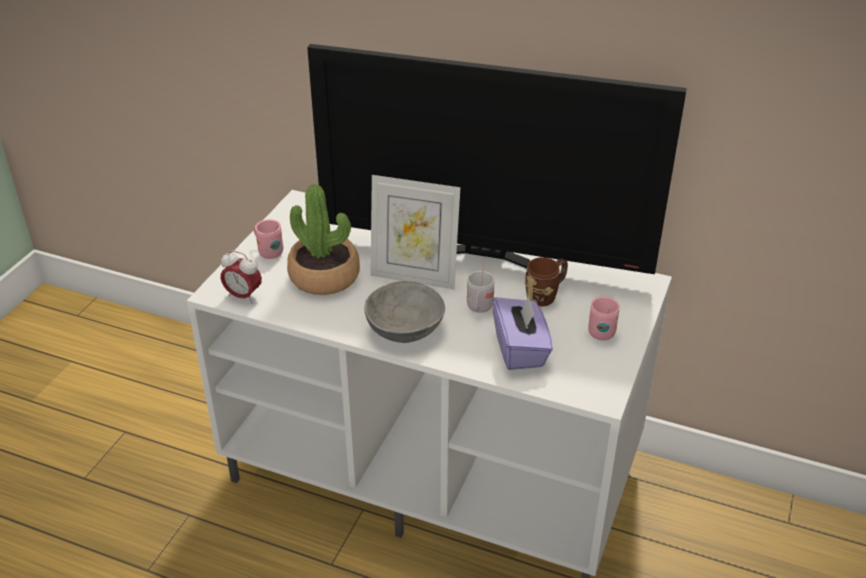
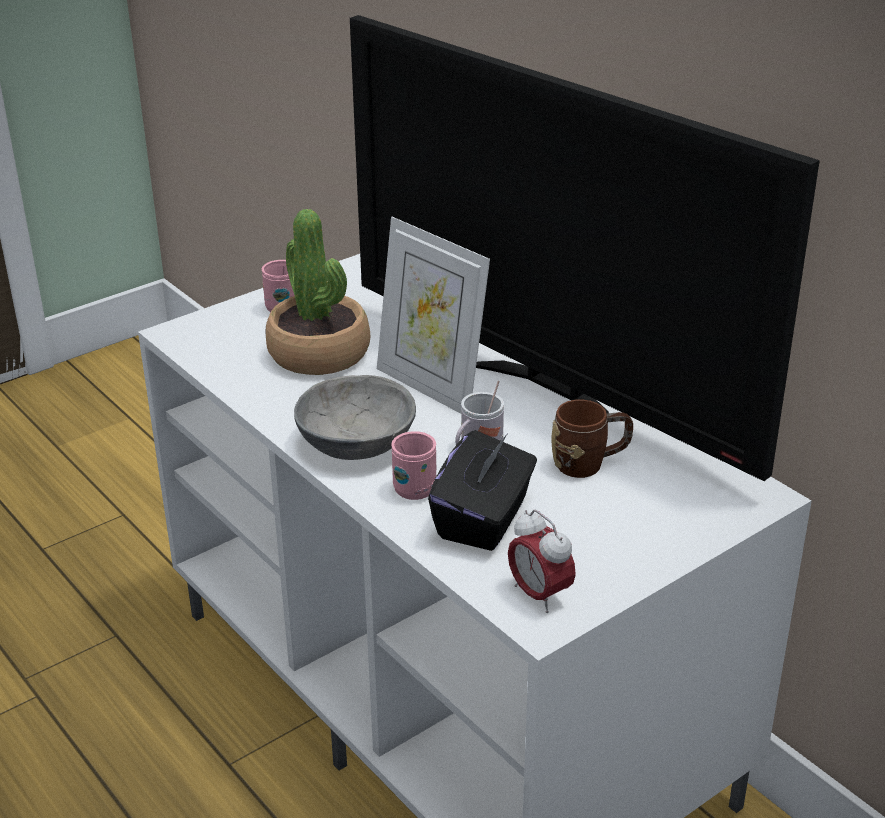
camera: 30 degrees right, 5 degrees down
(243, 296) = (203, 346): alarm clock -> alarm clock (539, 595)
(520, 349) = (484, 519): purple tissue box -> black tissue box
(600, 330) = (625, 535): pink mug -> pink mug (418, 486)

